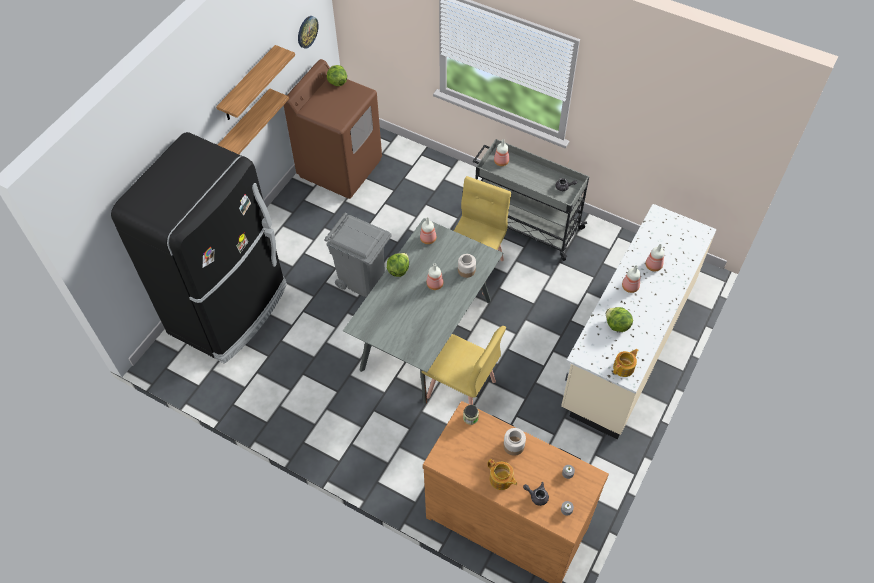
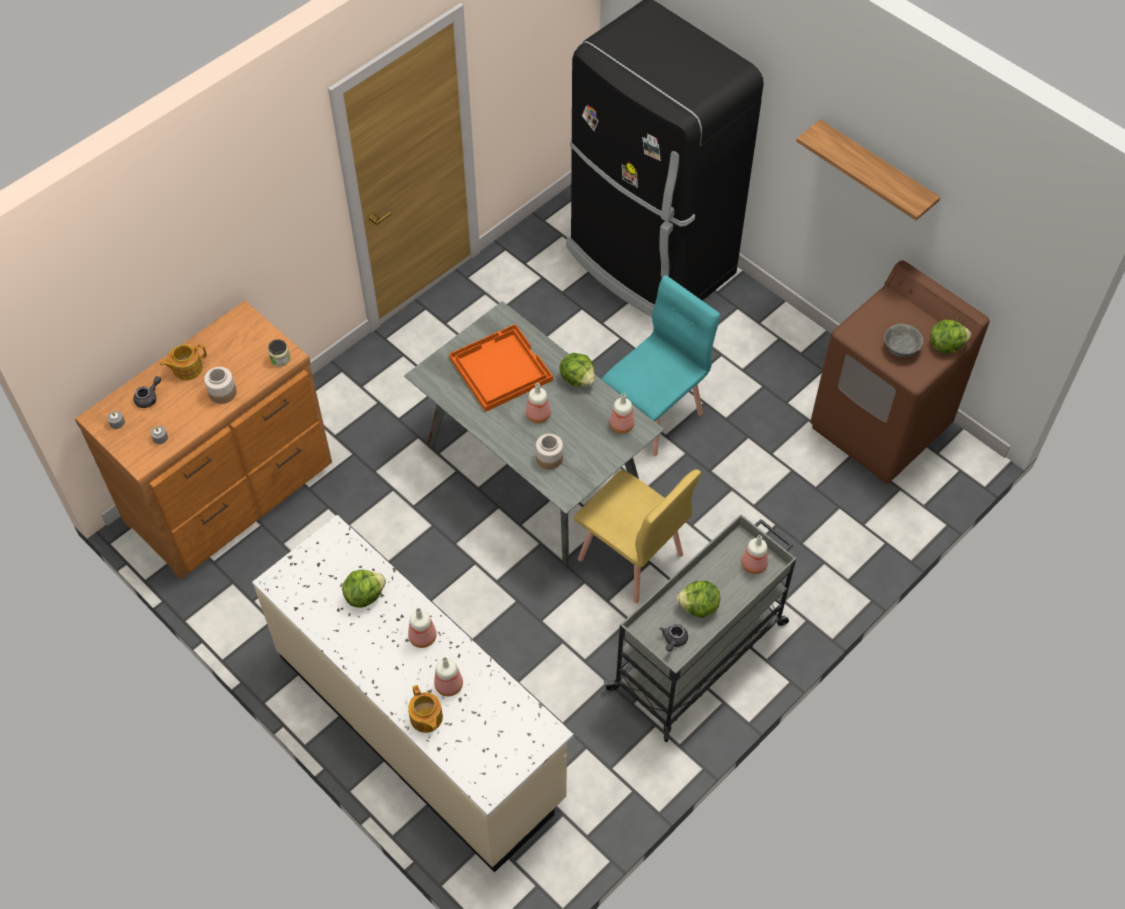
camera: 105 degrees right, 0 degrees up
(243, 128) = (840, 199): shelf -> none
(307, 31) = (1000, 266): wall clock -> none
(346, 101) = (900, 348): none -> grey bowl
(362, 279) = (654, 414): grey trash can -> turquoise chair
(403, 315) = (499, 369): none -> orange tray
(461, 390) = (431, 489): yellow chair -> none
(538, 180) = (698, 607): none -> lettuce
(624, 367) = (294, 580): teapot -> teapot (426, 718)

